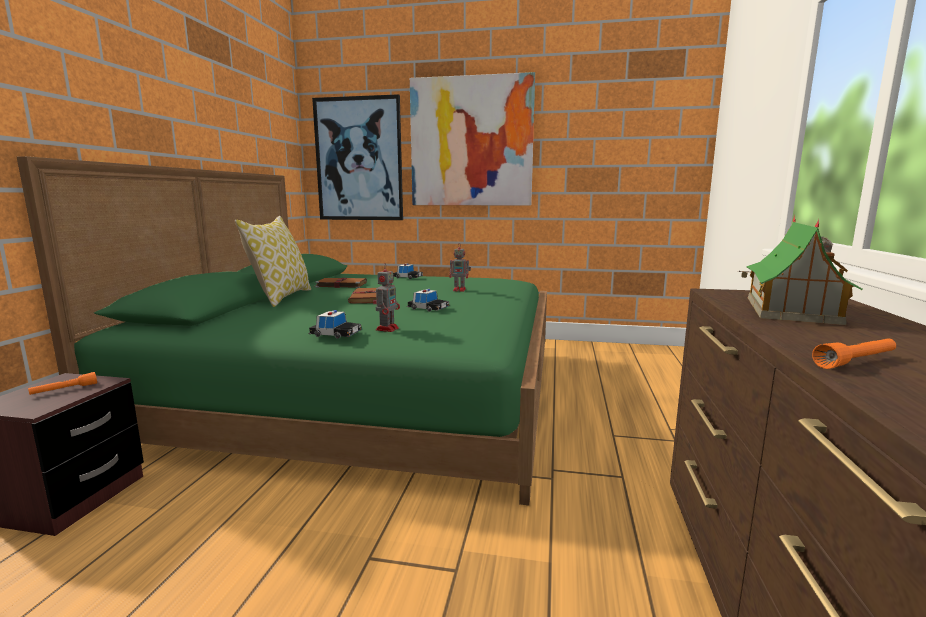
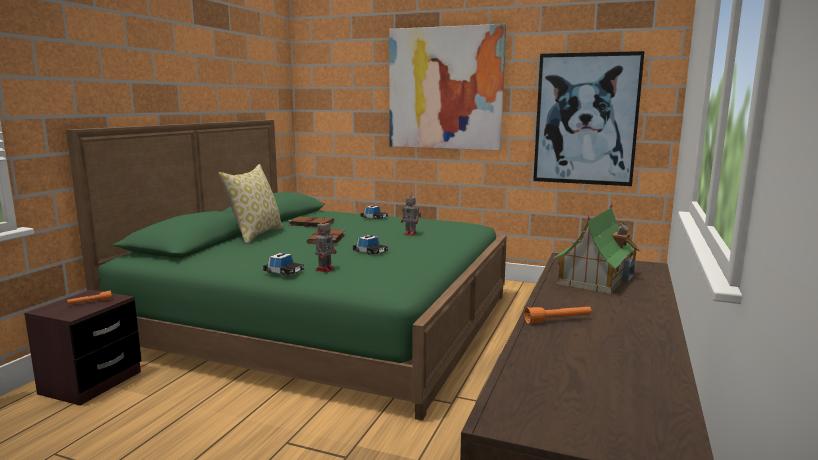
camera: 10 degrees right, 0 degrees up
(359, 159) = (343, 103): picture -> picture (586, 119)

